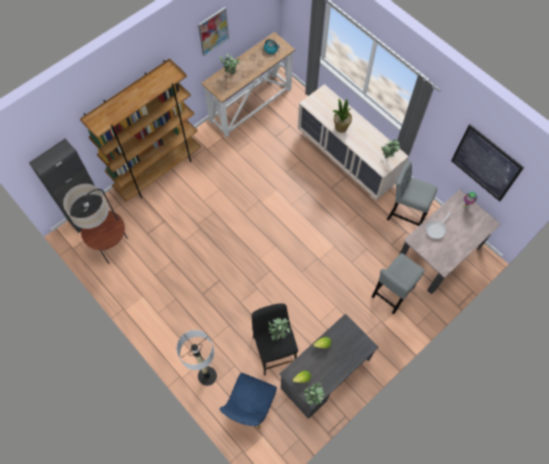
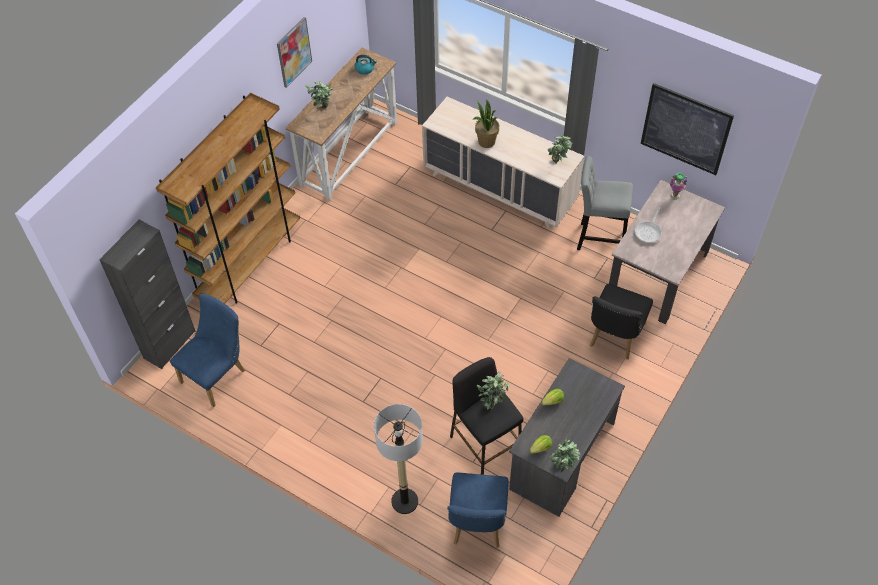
camera: 15 degrees left, 10 degrees down
(113, 247) = (217, 374): floor lamp -> blue chair
(391, 294) = (614, 337): grey stool -> black chair

